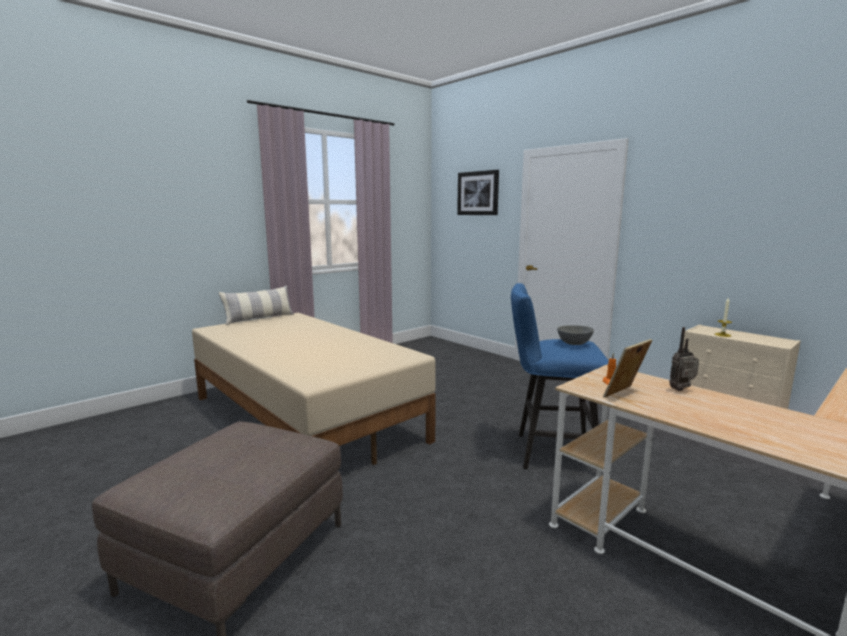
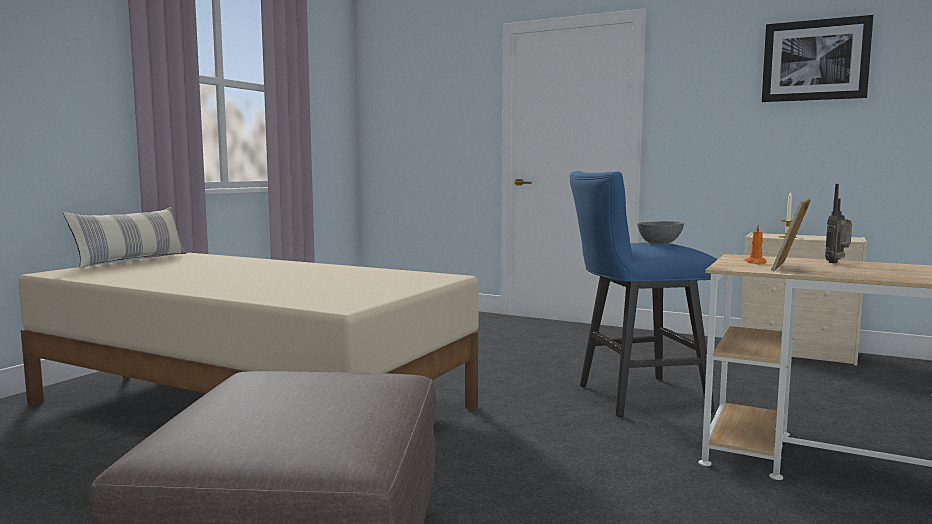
camera: 20 degrees left, 5 degrees down
(478, 193) = (434, 84): picture -> picture (815, 60)

